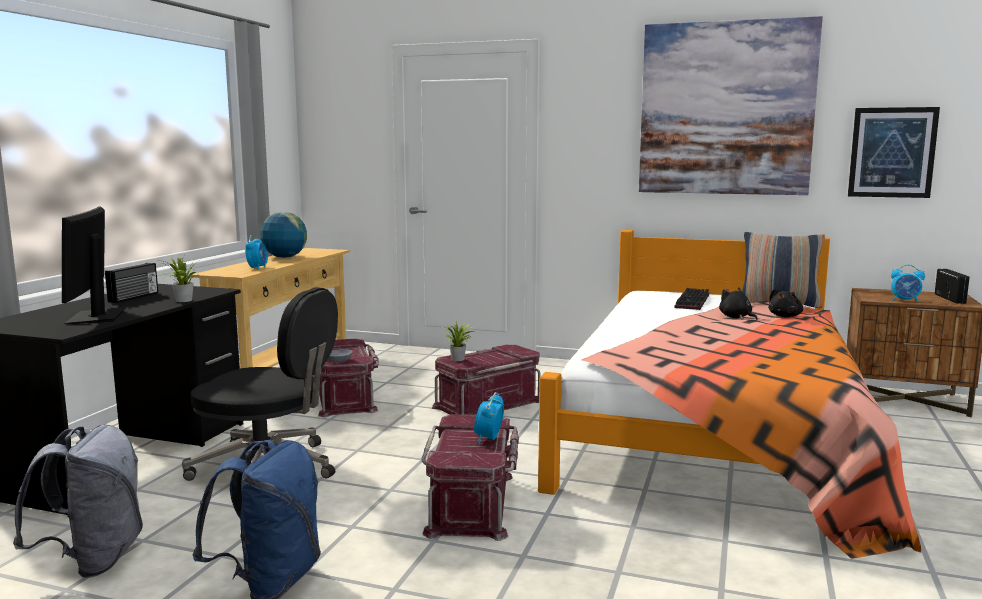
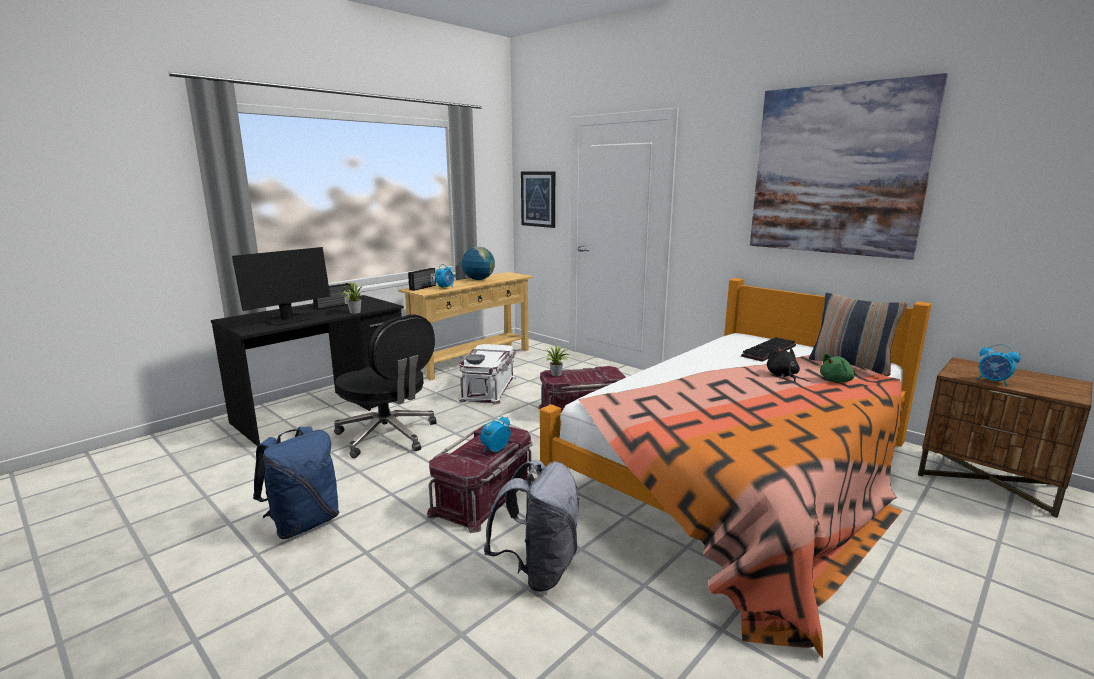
camera: 25 degrees right, 5 degrees up
(93, 560) = (237, 480): grey backpack -> grey backpack (538, 570)
(96, 317) = (287, 320): monitor -> monitor turned 150 degrees counterclockwise
(345, 398) = (489, 389): red storage box -> white storage box
(785, 316) = (837, 380): black plush toy -> green plush toy
(892, 152) = (1016, 220): picture -> picture (538, 199)
(951, 299) = (1058, 386): radio -> radio (423, 287)

